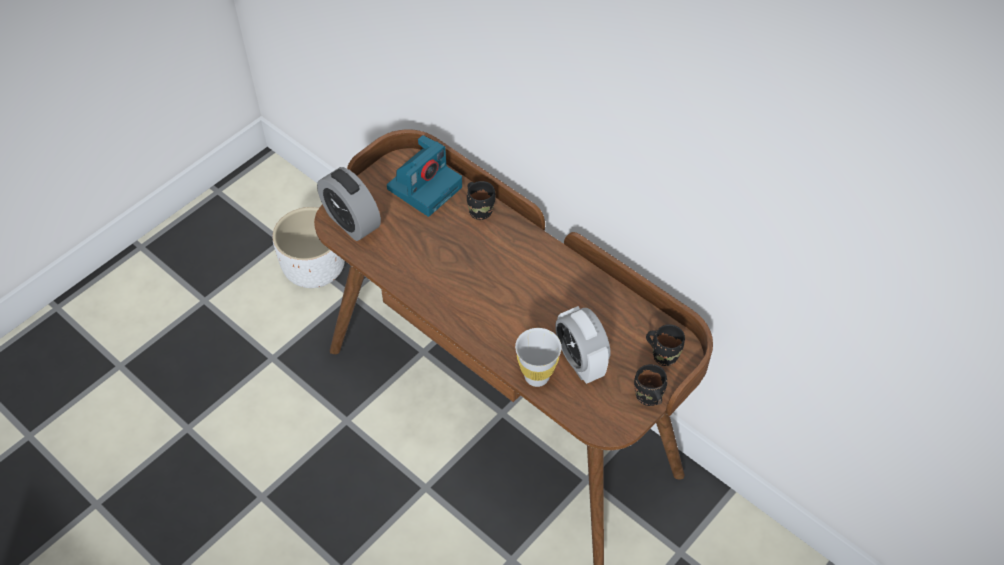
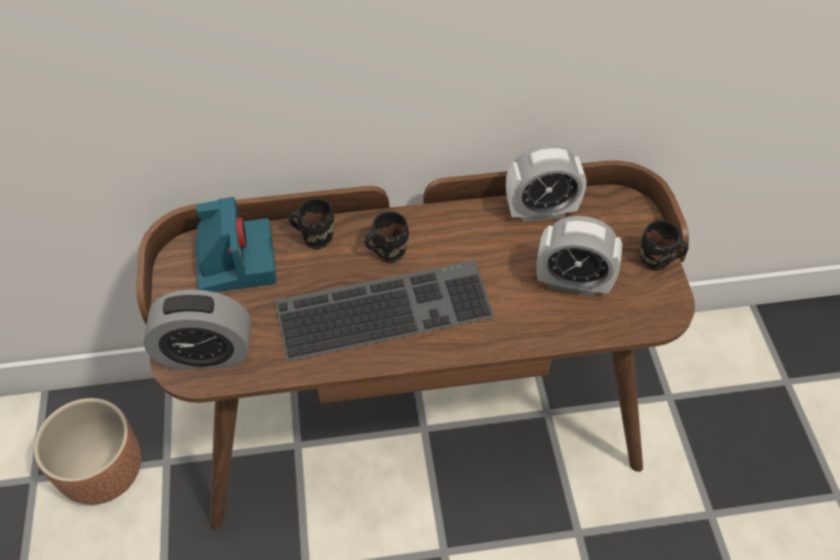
camera: 50 degrees left, 0 degrees up
(315, 269) = (104, 471): white planter -> brown planter
(464, 279) = (385, 306): none -> keyboard
(537, 376) = (560, 327): white cup -> none
(623, 308) = (540, 211): none -> alarm clock
(664, 354) = (618, 218): black mug -> black mug (388, 251)

